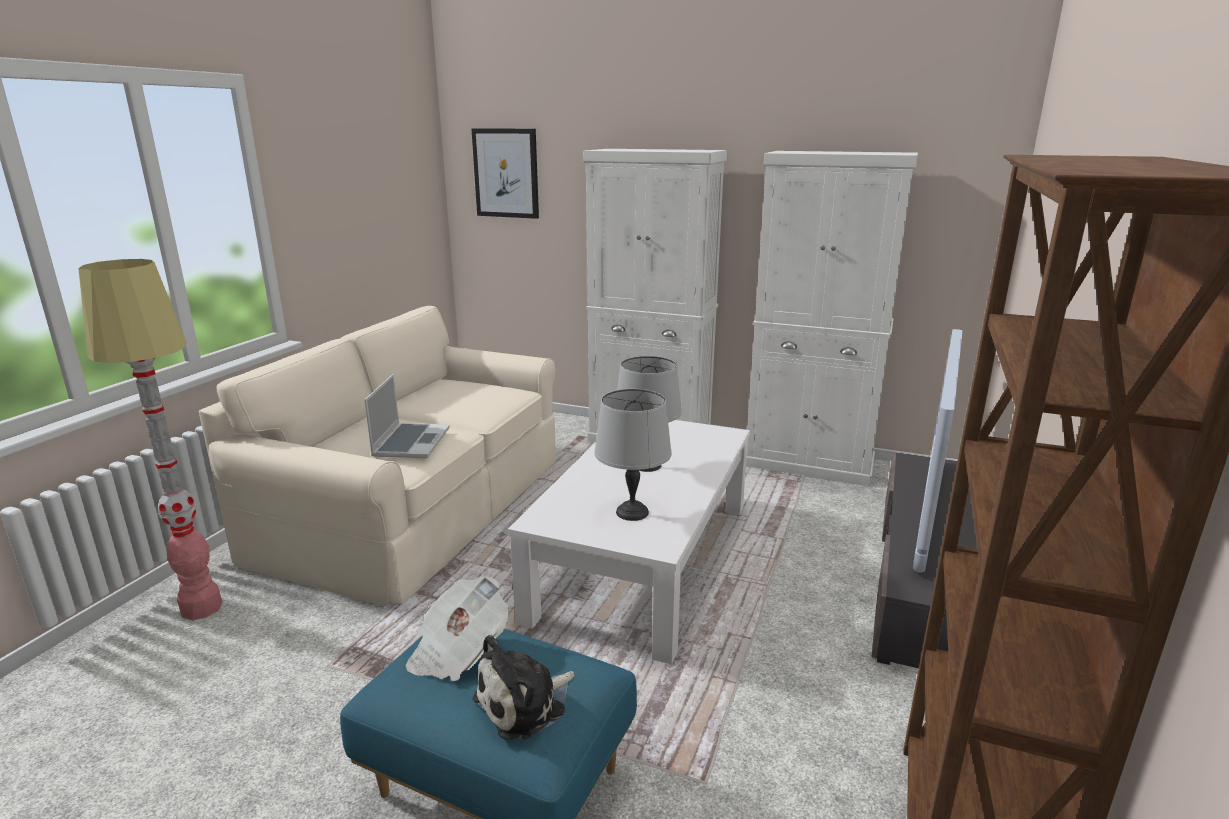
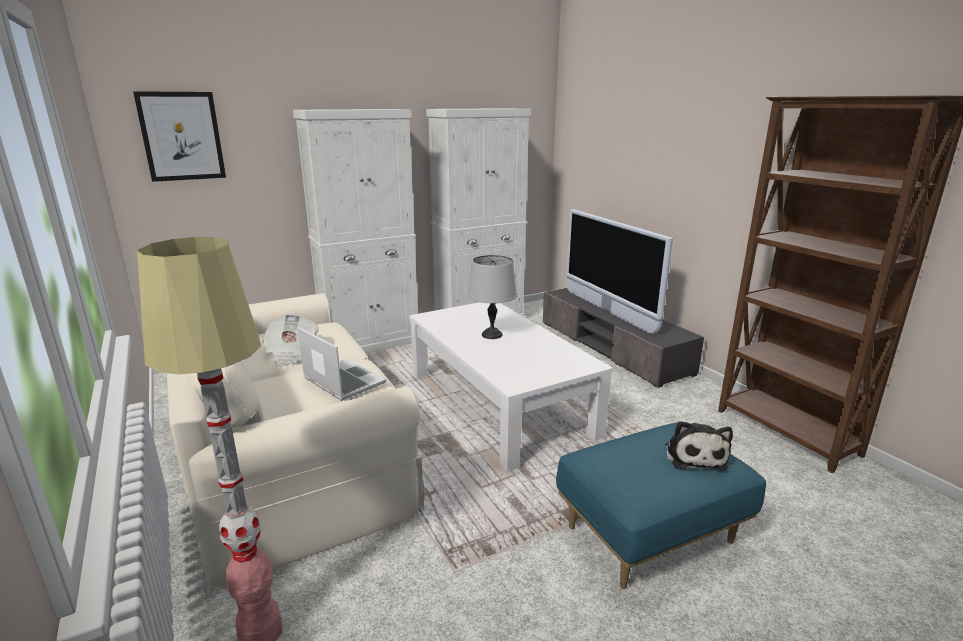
camera: 50 degrees left, 0 degrees up
(458, 651) = (623, 460): newspaper -> newspaper (292, 354)
(632, 513) = (543, 358): grey table lamp -> none

